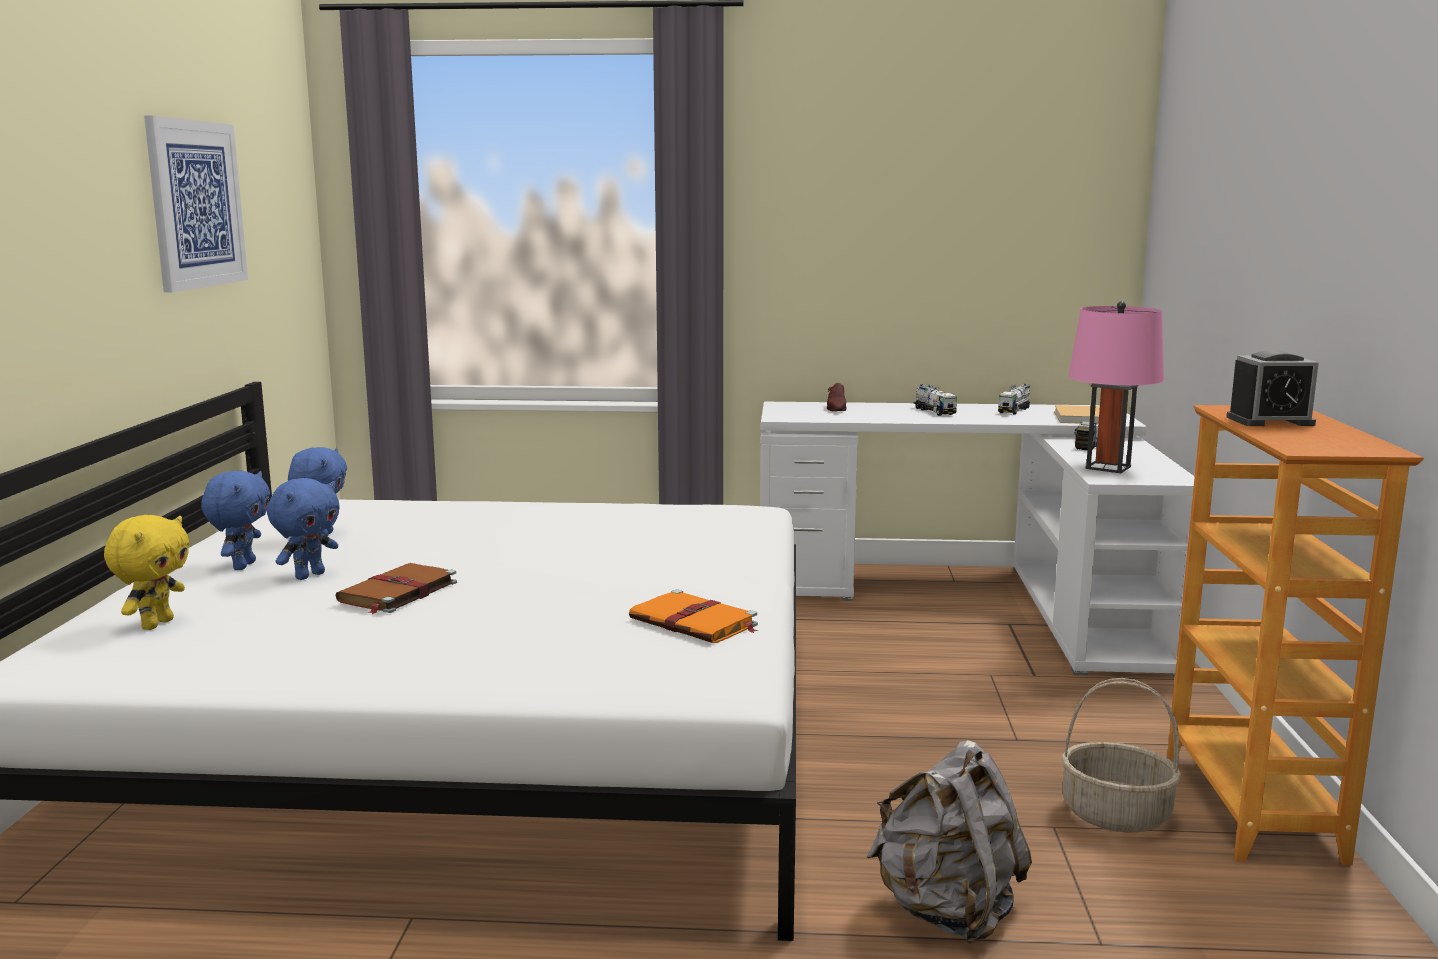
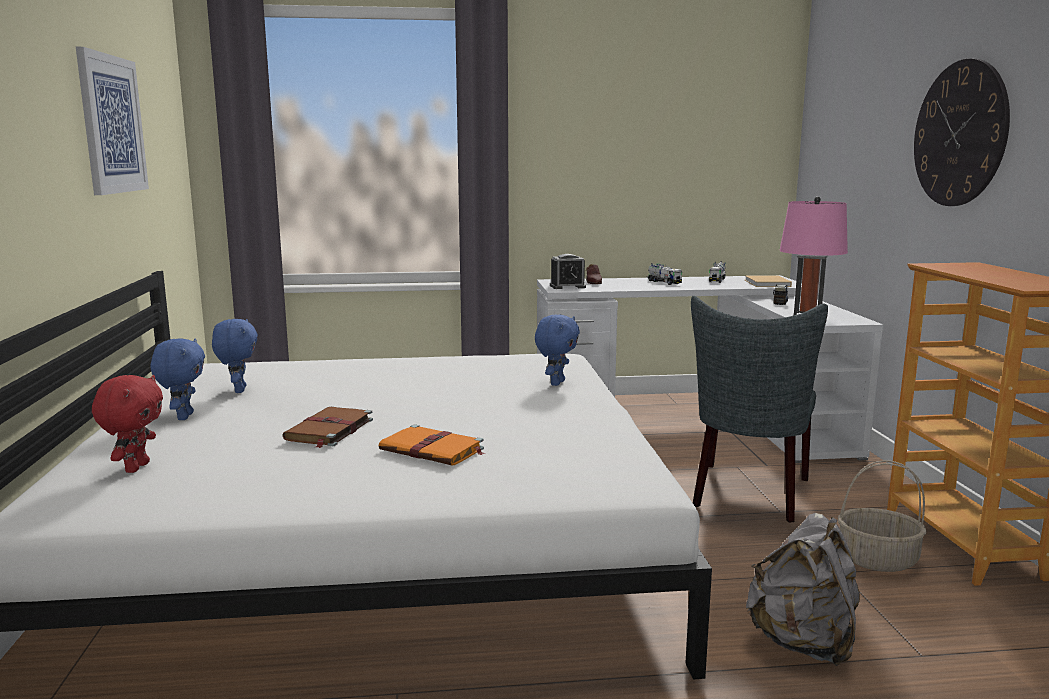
camera: 10 degrees left, 0 degrees up
(156, 624) = (136, 467): yellow plush toy -> red plush toy
(309, 575) = (245, 421): blue plush toy -> blue plush toy (556, 383)
(695, 623) = (579, 439): orange book -> orange book (433, 450)
(984, 714) = (748, 495): none -> grey chair
(1270, 421) = (975, 271): alarm clock -> alarm clock (567, 286)
(1296, 220) = (959, 134): none -> wall clock

